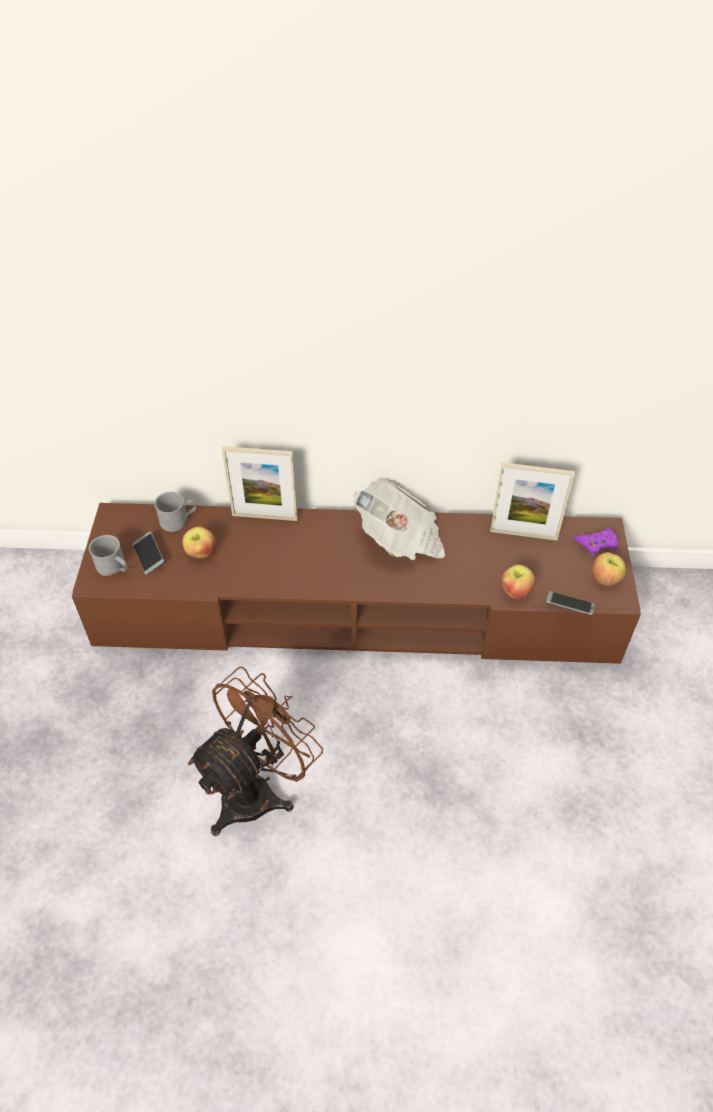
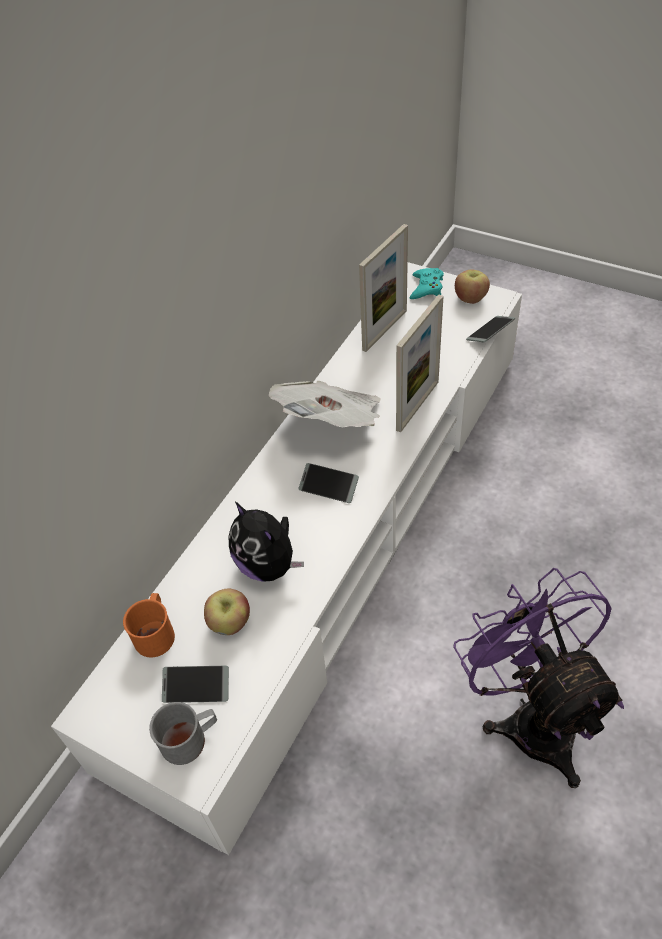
camera: 60 degrees left, 0 degrees up
(178, 520) = (156, 632): grey mug -> orange mug
(254, 554) = (268, 565): none -> plush toy
(258, 789) = (531, 716): brown fan -> purple fan
(265, 516) = (215, 535): picture frame -> picture frame (417, 405)
(338, 560) = (328, 487): none -> phone
(357, 610) = (337, 533): brown tv stand -> white tv stand
(515, 591) = (452, 362): apple -> none
(597, 544) = (426, 287): purple game controller -> turquoise game controller

